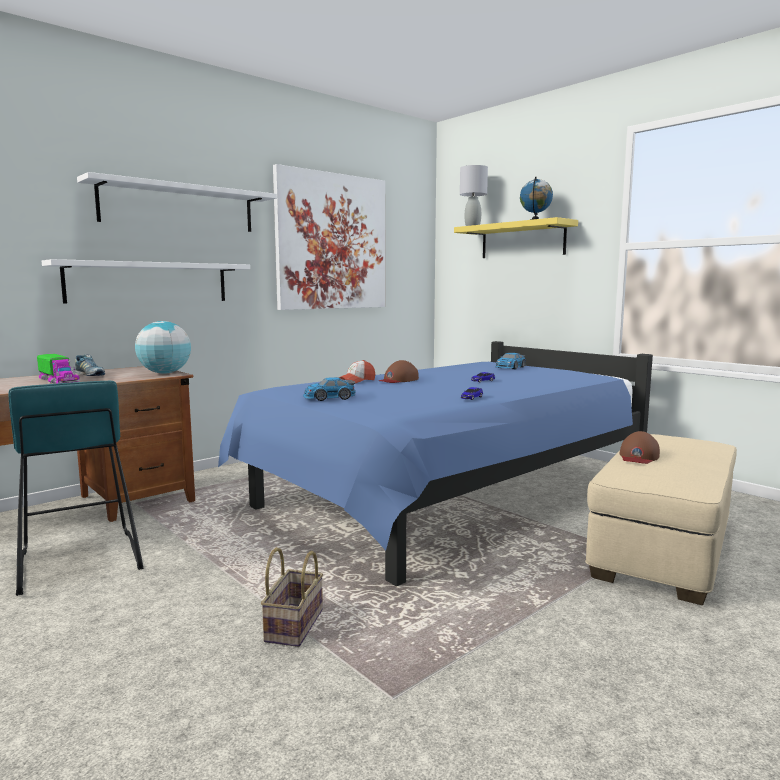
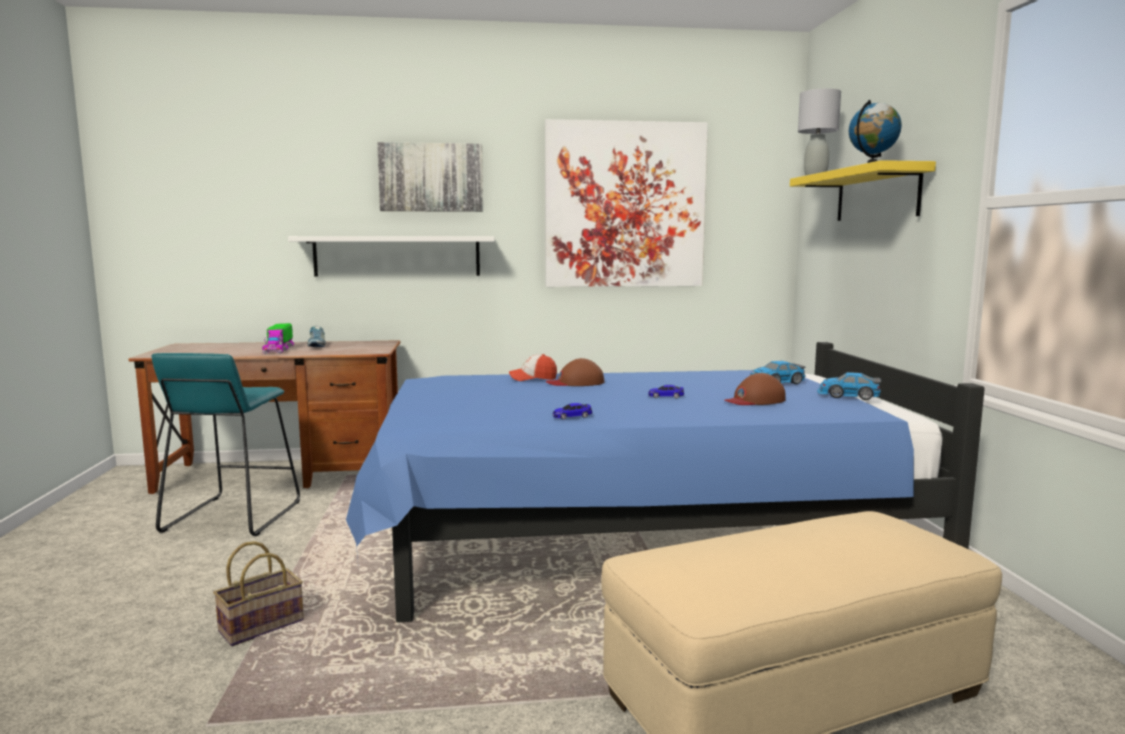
camera: 35 degrees right, 0 degrees up
(165, 373) = (373, 350): globe -> none
(179, 207) = (431, 177): white shelf -> picture
(329, 398) = (435, 395): toy car -> toy car (847, 396)
(638, 456) = (748, 542): brown cap -> brown cap (755, 400)

